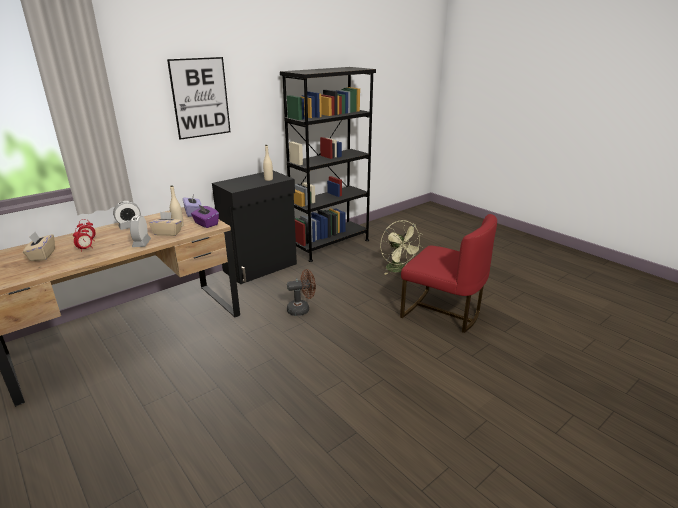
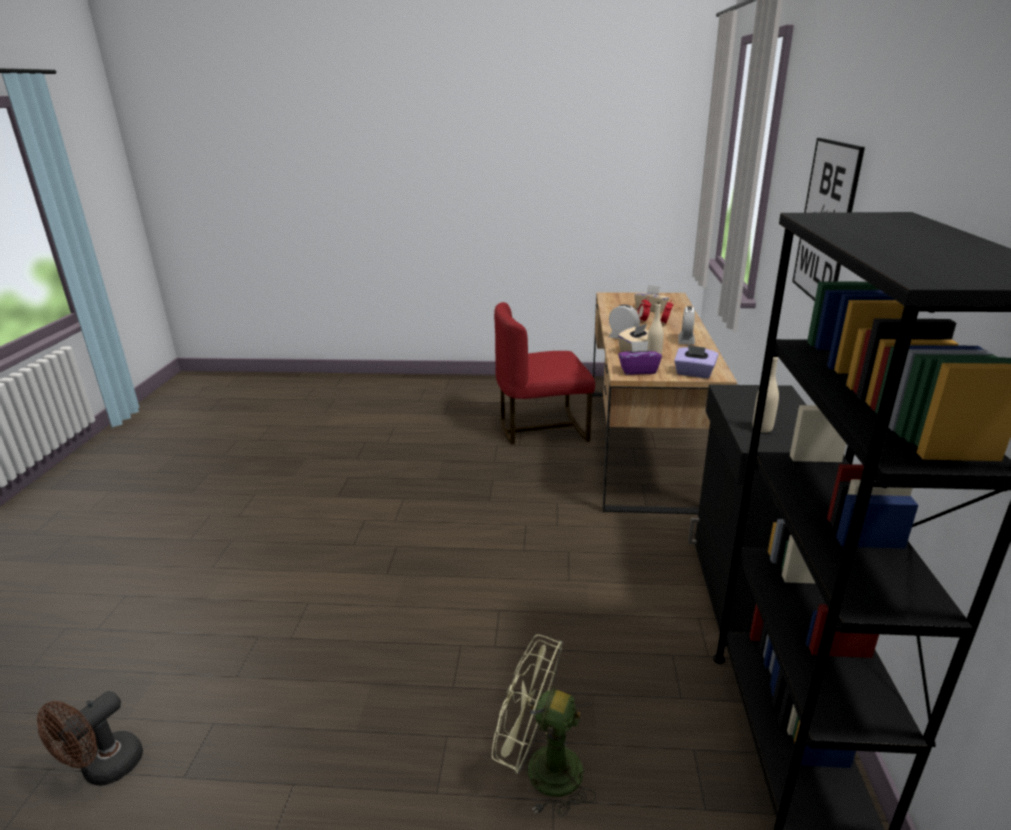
camera: 135 degrees right, 0 degrees up
(302, 309) = (555, 561): brown fan -> brown fan (104, 770)
(442, 312) = (351, 694): red chair -> red chair (542, 428)

